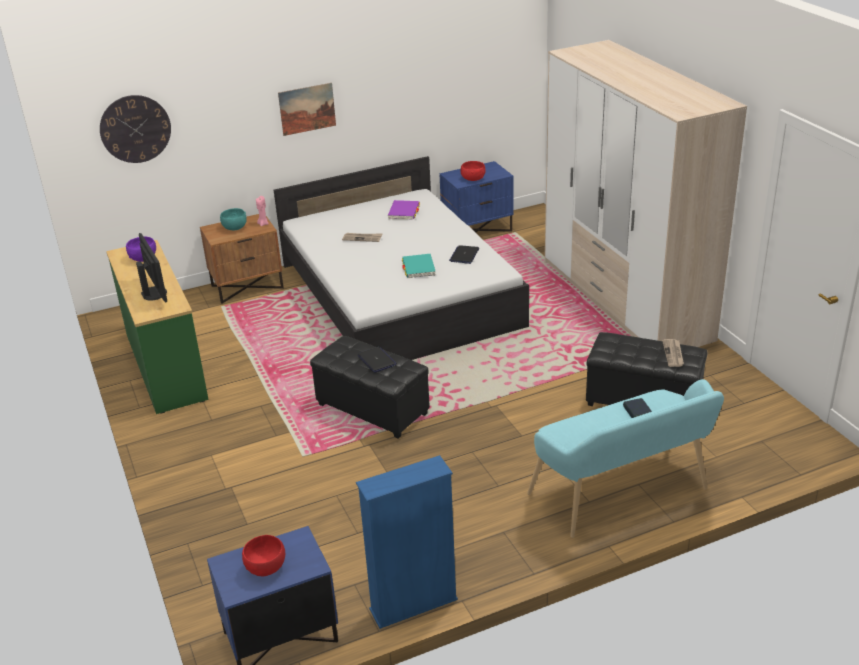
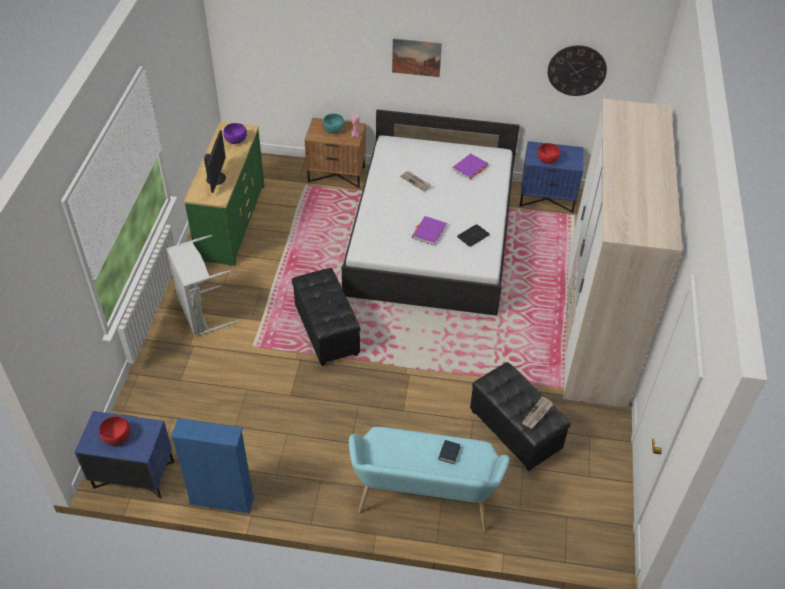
camera: 30 degrees right, 15 degrees up
(135, 129) = (272, 33): wall clock -> wall clock (577, 70)
(210, 456) = (201, 313): none -> grey laundry basket
(418, 268) = (429, 232): turquoise book -> purple book

